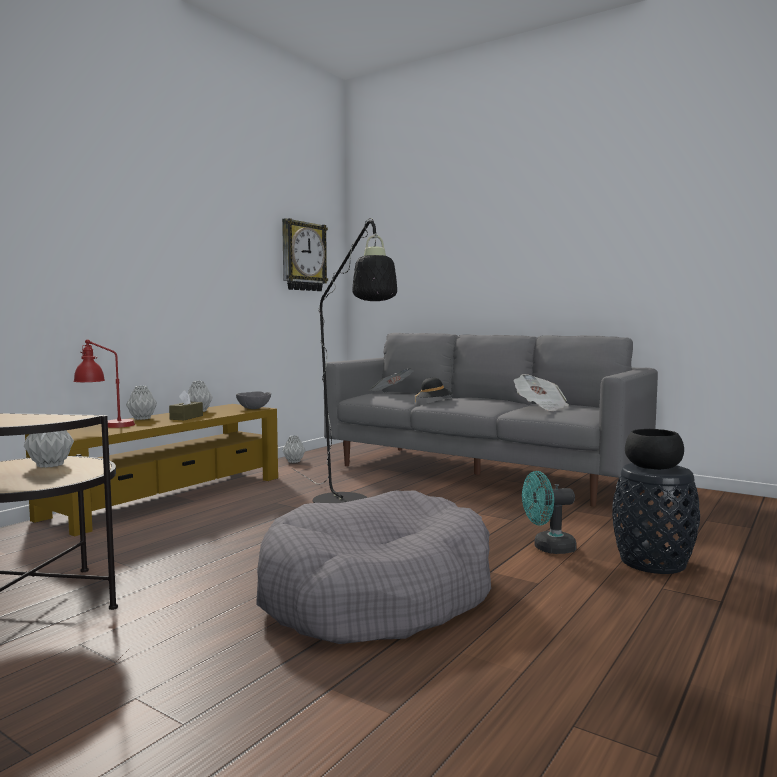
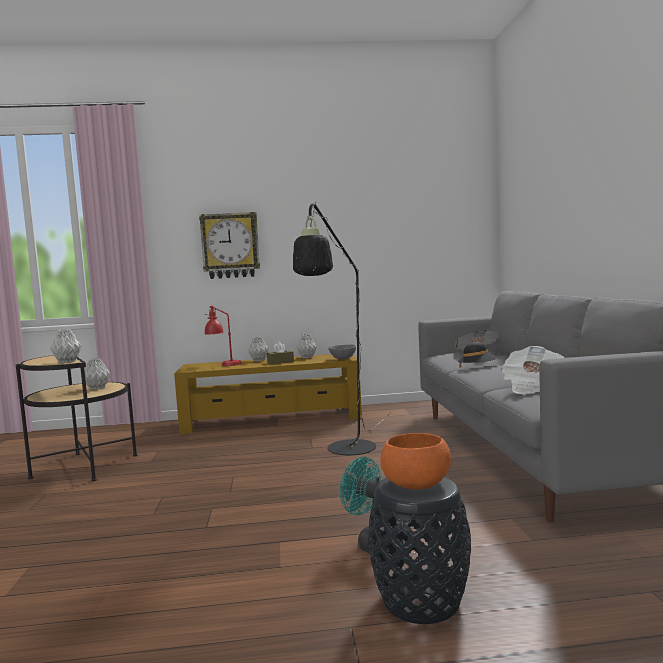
camera: 50 degrees right, 0 degrees up
(293, 461) = (407, 407): grey vase -> grey vase (66, 361)
(303, 256) = (434, 222): wall clock -> wall clock (230, 246)
(376, 595) = (181, 525): grey dog bed -> none
(652, 467) = (416, 483): black bowl -> orange bowl

